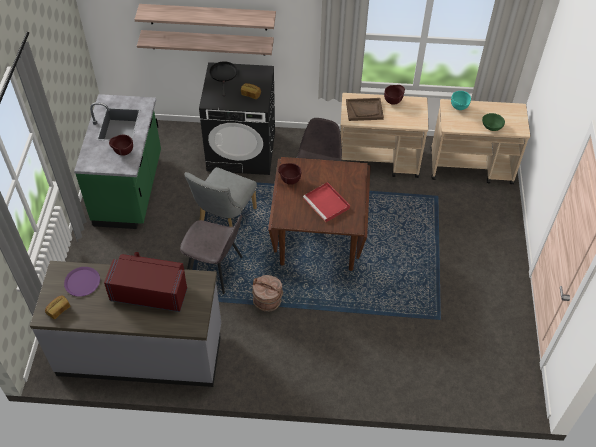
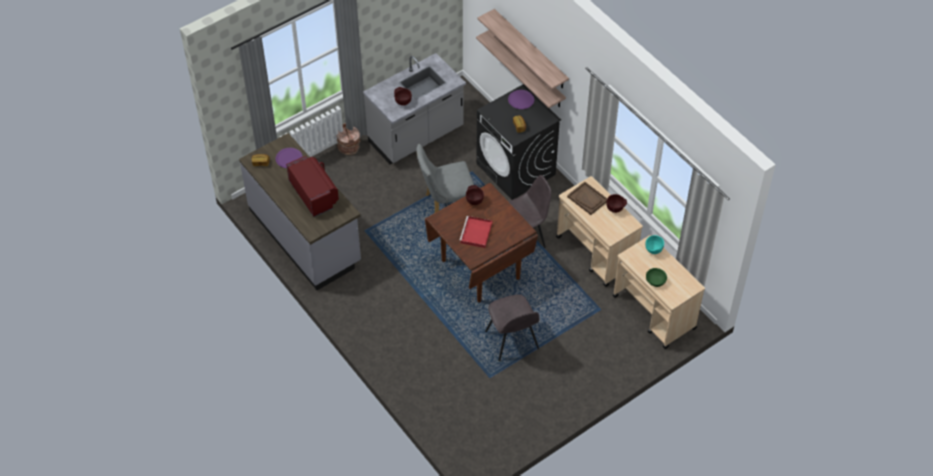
camera: 50 degrees right, 0 degrees up
(130, 189) = (416, 136): green counter -> grey counter
(215, 270) = (401, 229): grey chair -> grey chair (512, 341)
(223, 75) = (521, 100): black frying pan -> purple plate
(267, 300) = (406, 273): brown bucket -> brown bucket (349, 147)

